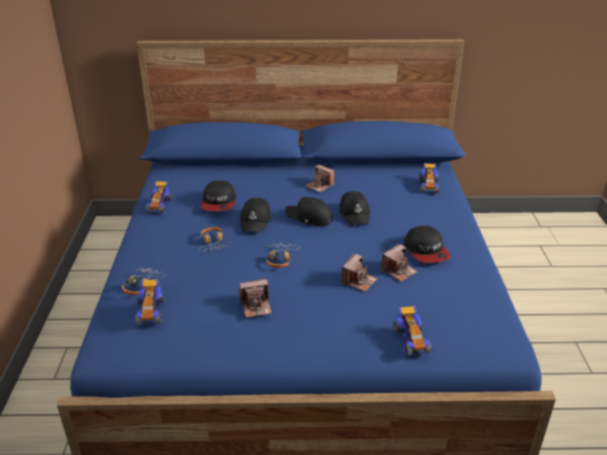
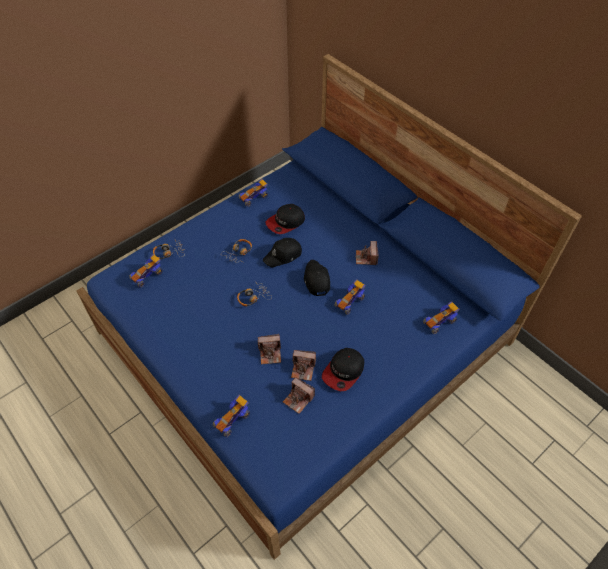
camera: 50 degrees right, 20 degrees up
(256, 306) = (195, 319): camera -> camera (298, 399)
(354, 213) = (349, 301): black cap -> toy car

